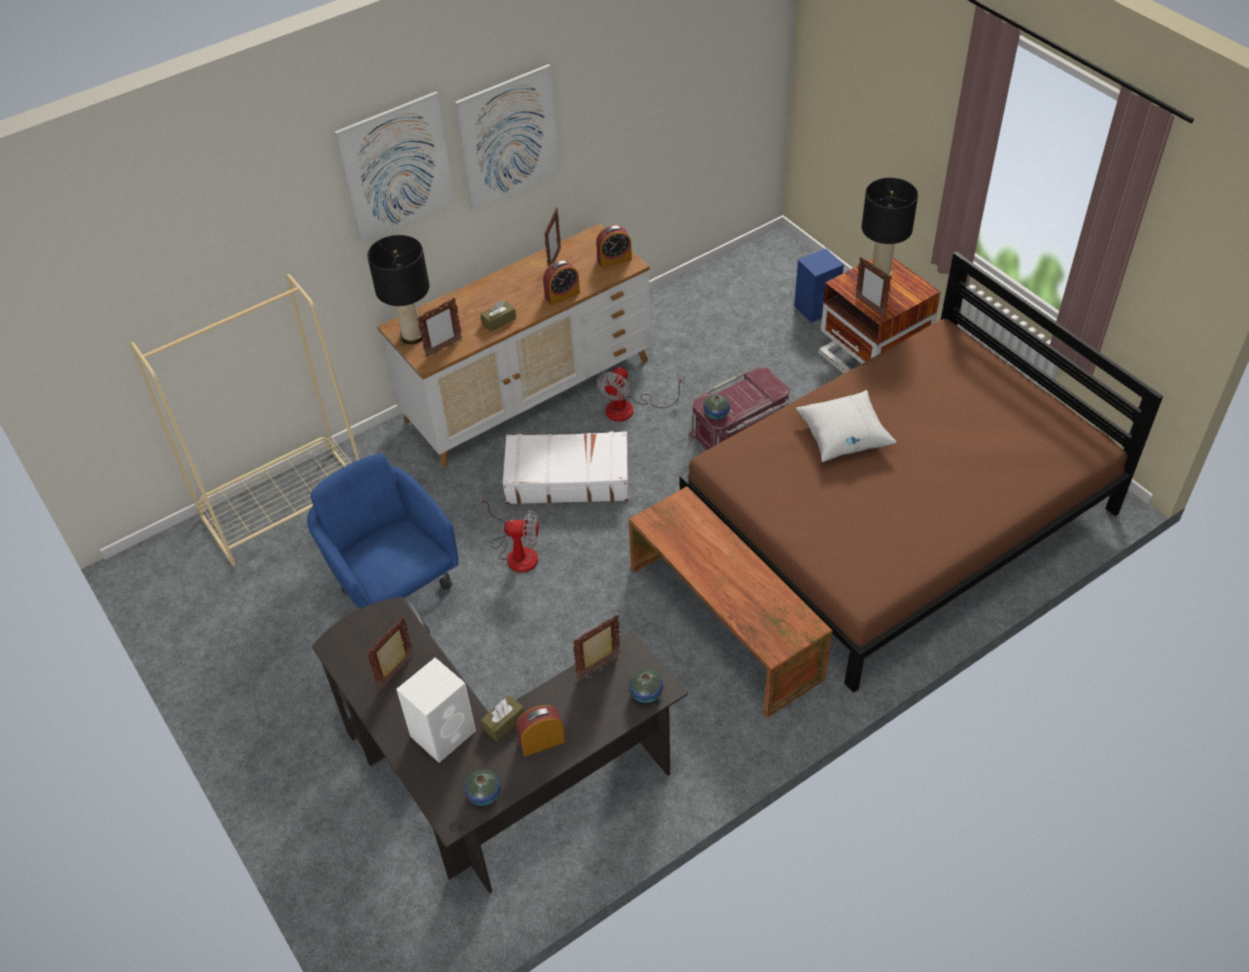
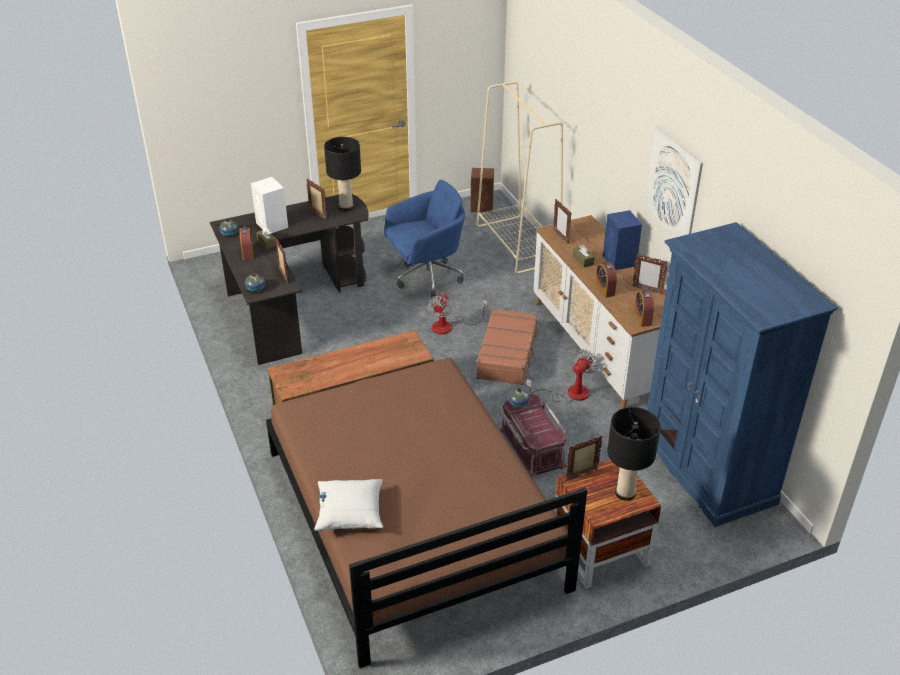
camera: 100 degrees right, 10 degrees down
(168, 572) = (482, 207): none -> brown speaker
(396, 167) = (626, 132): picture -> none
(412, 336) = (576, 226): black table lamp -> black table lamp (346, 207)
(567, 477) = (508, 354): white suitcase -> brown suitcase
(630, 409) = (569, 393): fan -> fan turned 90 degrees clockwise
(721, 292) = (706, 469): none -> blue wardrobe
(817, 308) = (676, 528): blue speaker -> blue speaker (619, 261)
(843, 436) = (443, 434): grey pillow -> grey pillow (350, 513)

